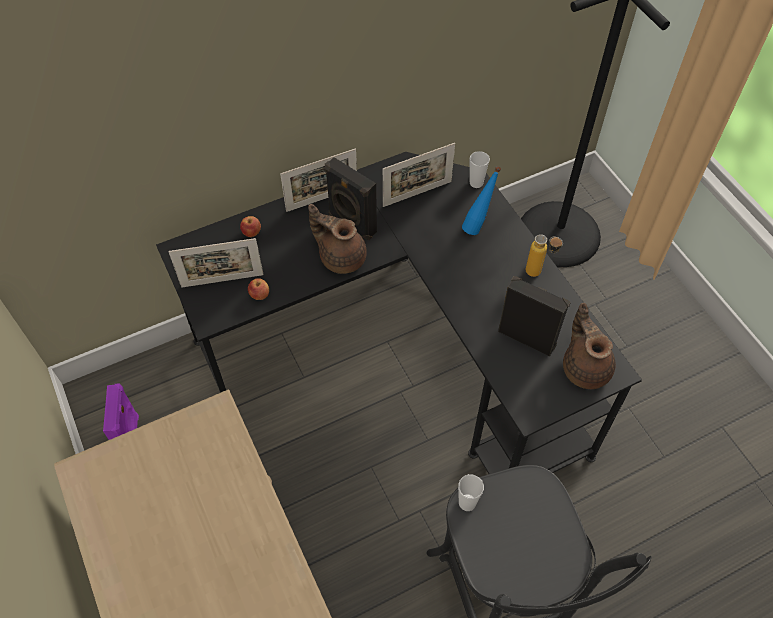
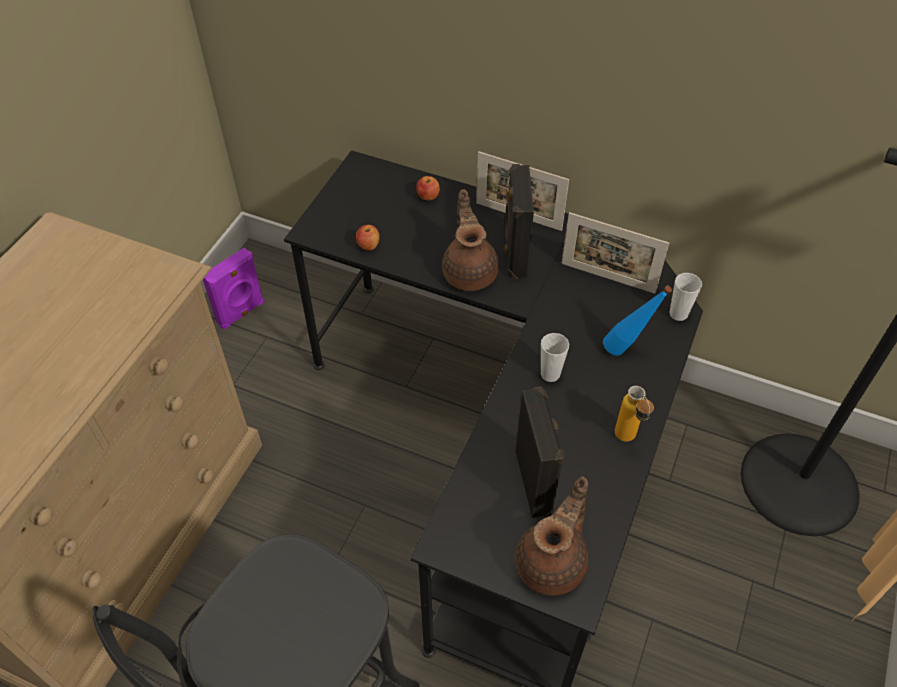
camera: 50 degrees right, 5 degrees down
(222, 280) = (358, 213): picture frame -> none
(467, 503) = (285, 554): cup -> cup (550, 374)

